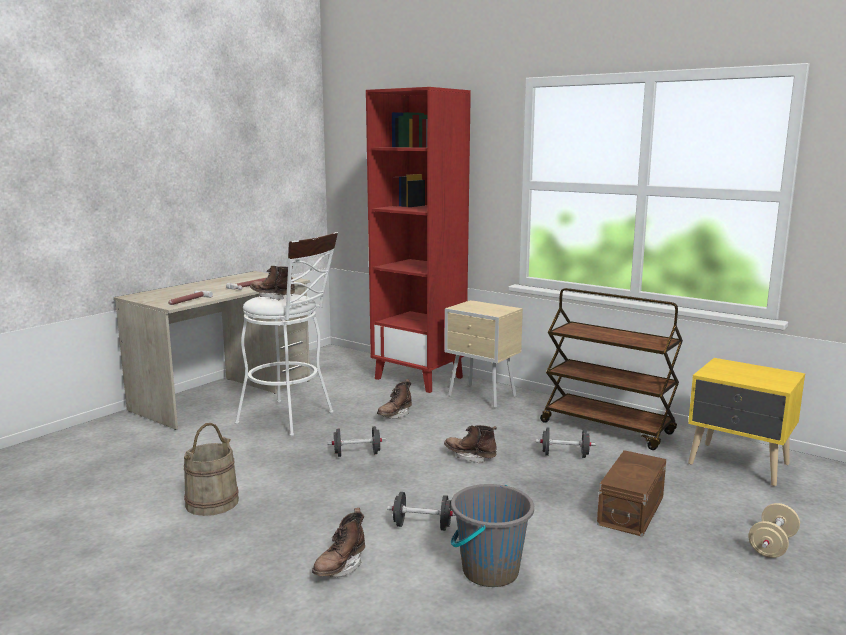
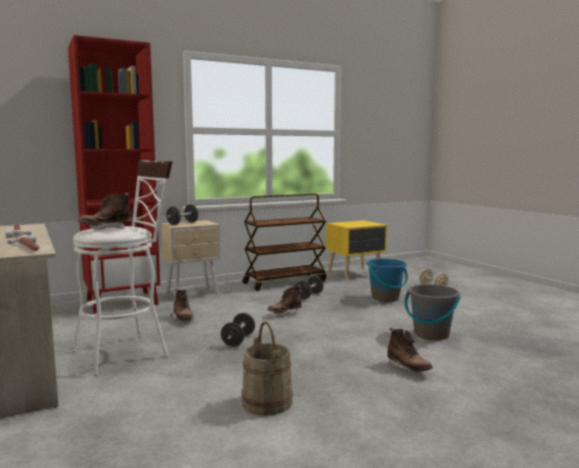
camera: 65 degrees left, 5 degrees down
(422, 526) = (368, 340): black dumbbell -> black dumbbell (182, 223)
(632, 510) = (385, 298): brown storage box -> blue bucket

